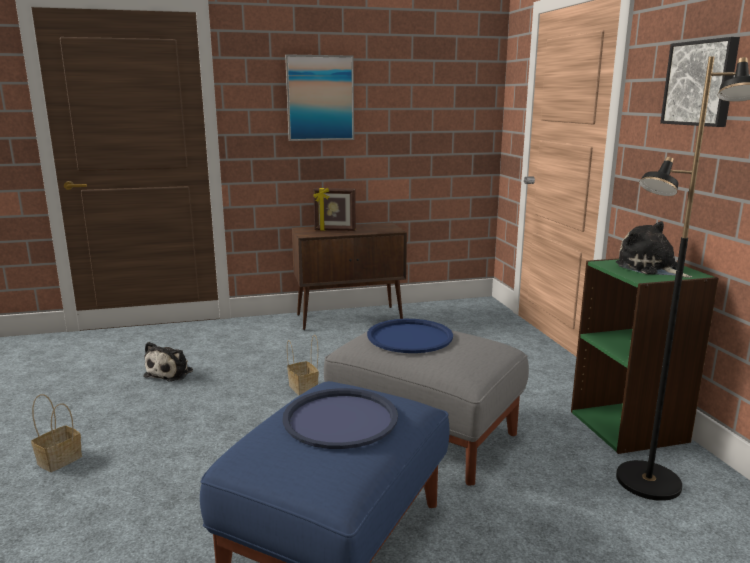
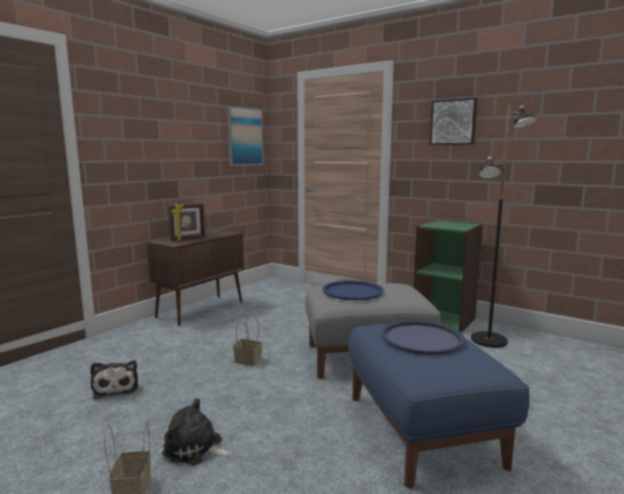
camera: 40 degrees left, 5 degrees down
(320, 98) = (160, 131): picture -> picture (244, 136)
(650, 268) = (450, 224): plush toy -> plush toy (195, 449)

